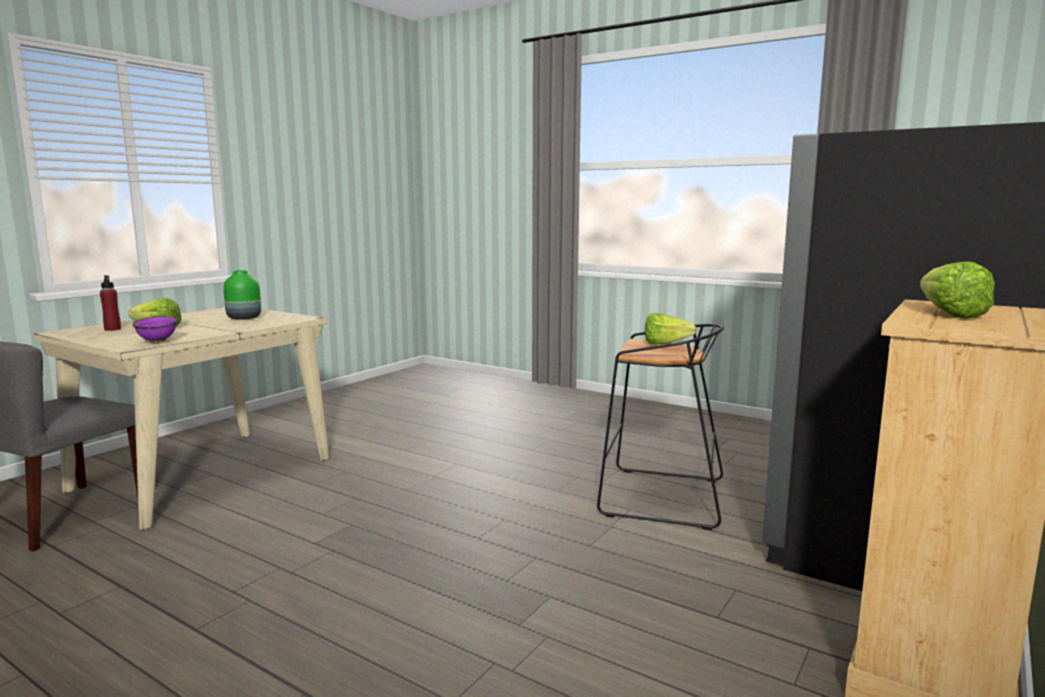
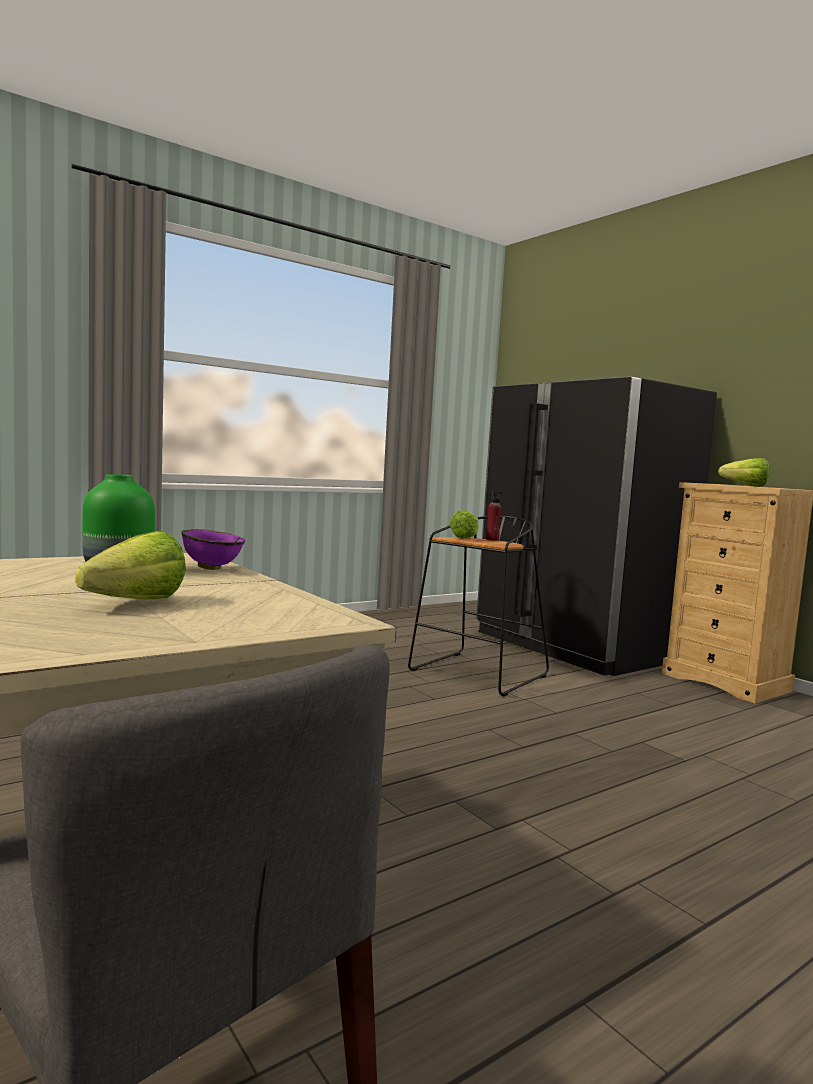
camera: 70 degrees left, 5 degrees down
(112, 329) = (59, 624): red bottle -> red bottle (492, 539)
(158, 342) = (312, 608): purple bowl -> purple bowl (212, 568)

